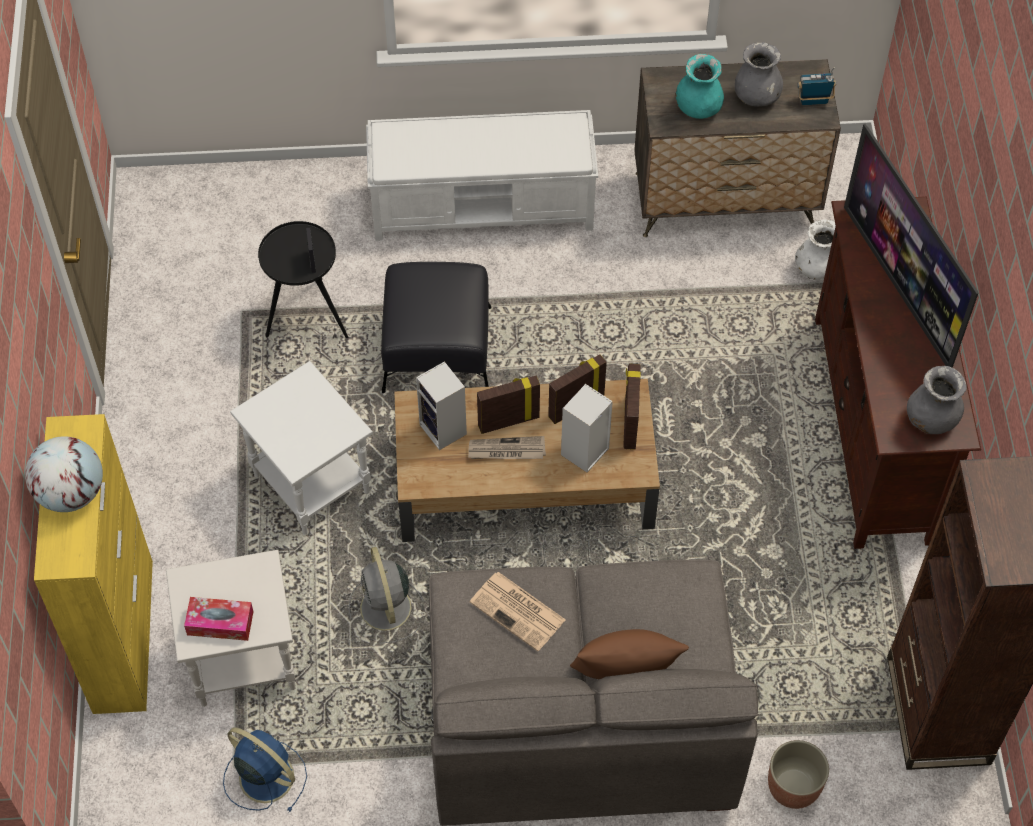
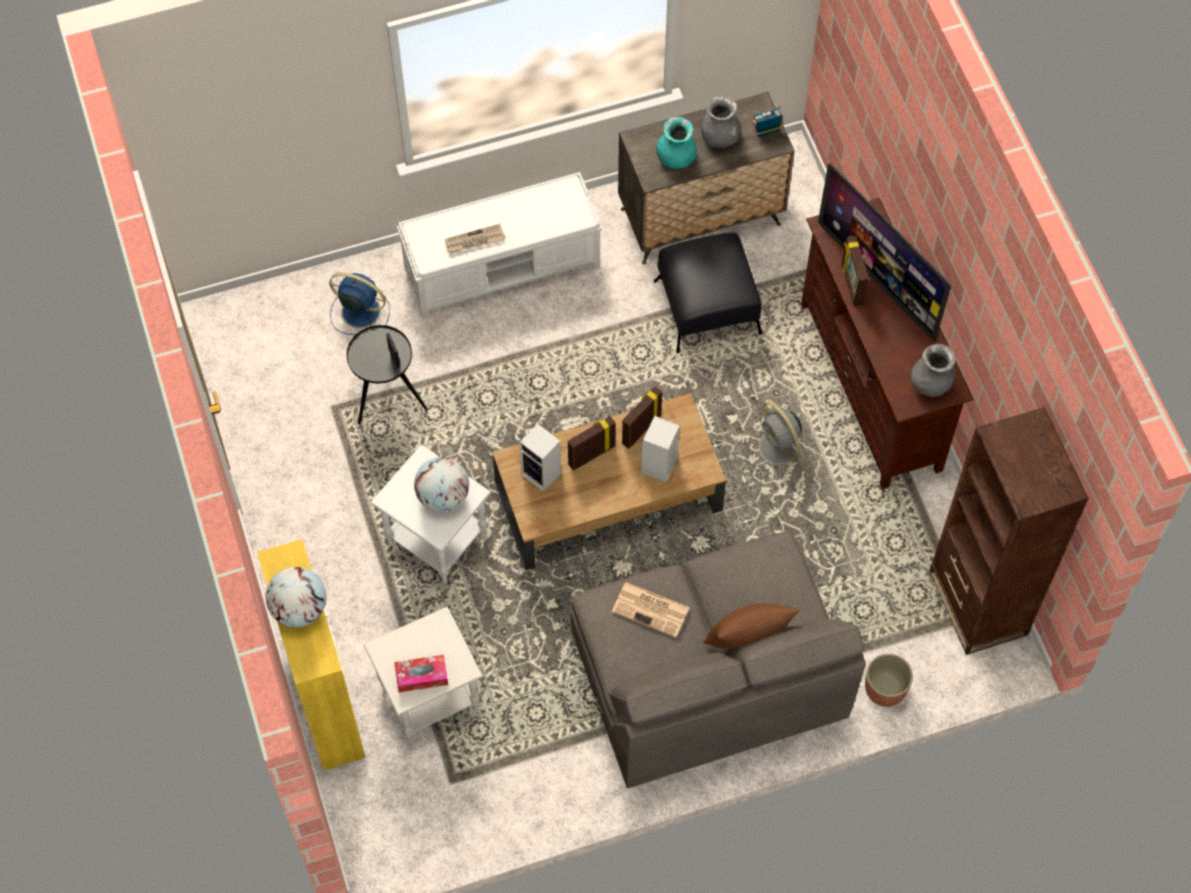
camera: 15 degrees left, 5 degrees up
(264, 775) = (476, 784): blue fan -> blue fan (359, 311)
(315, 424) = (443, 496): none -> globe
(386, 610) = (530, 629): grey fan -> grey fan (779, 448)
(436, 350) = (503, 402): black ottoman -> black ottoman (707, 308)
(506, 450) = (597, 480): newspaper -> newspaper (474, 241)
(629, 423) = (687, 434): picture frame -> picture frame (851, 285)
(817, 269) = (791, 260): white vase -> none

